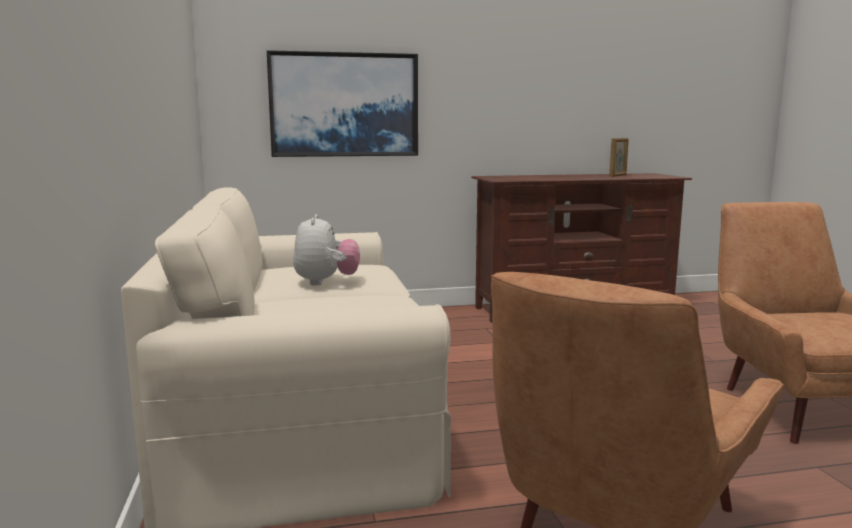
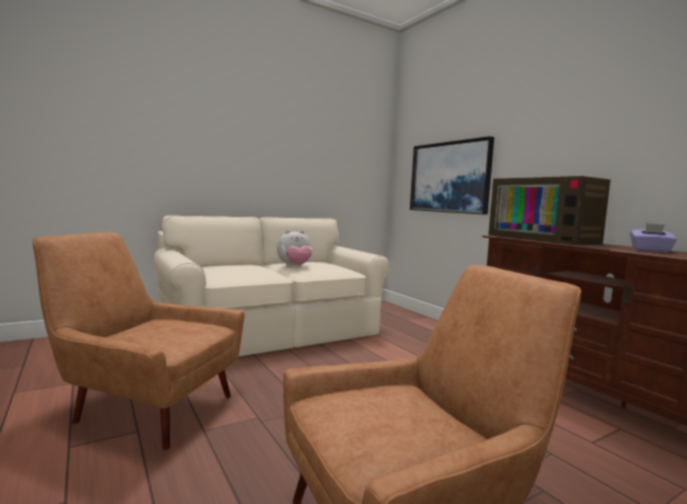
camera: 70 degrees right, 5 degrees down
(532, 177) = (544, 239): none -> television
(618, 175) = (651, 250): picture frame -> purple tissue box

